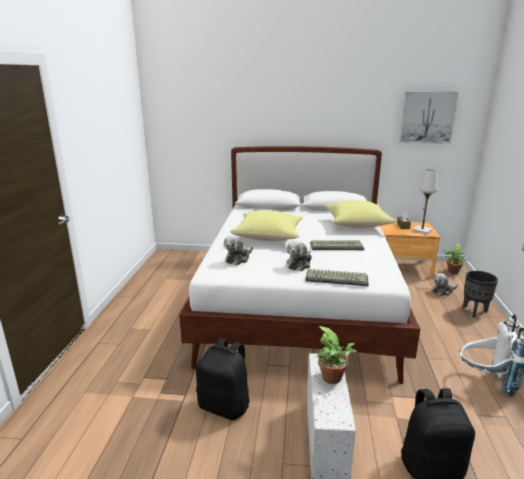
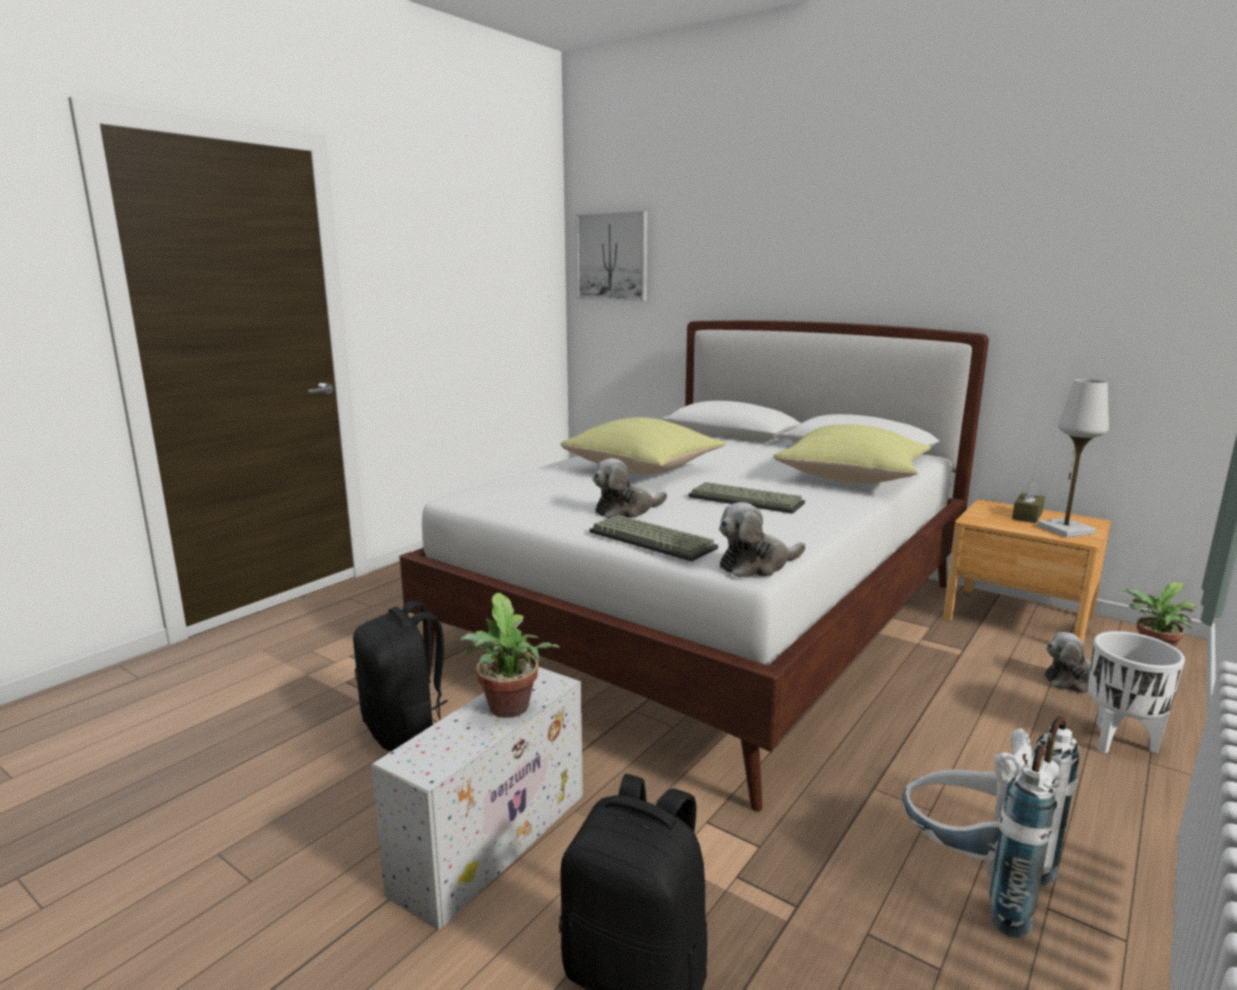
camera: 30 degrees right, 5 degrees down
(238, 258) = (537, 486): plush toy -> plush toy (756, 565)
(427, 117) = (1112, 259): picture -> picture (612, 257)
(474, 312) = (1119, 742): black planter -> white planter

